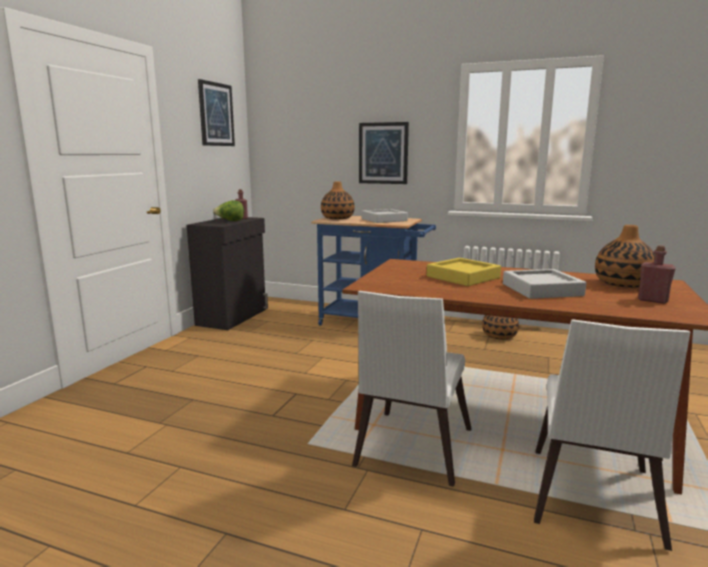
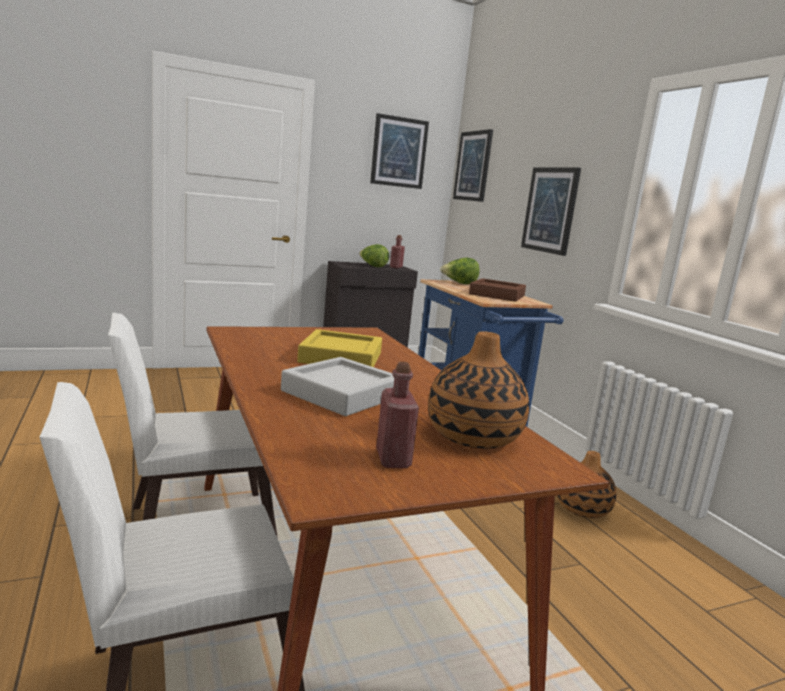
camera: 45 degrees right, 0 degrees up
(277, 123) = (473, 166): none -> picture
(337, 218) = (459, 283): vase -> lettuce
(384, 220) = (497, 295): grey tray -> brown tray

